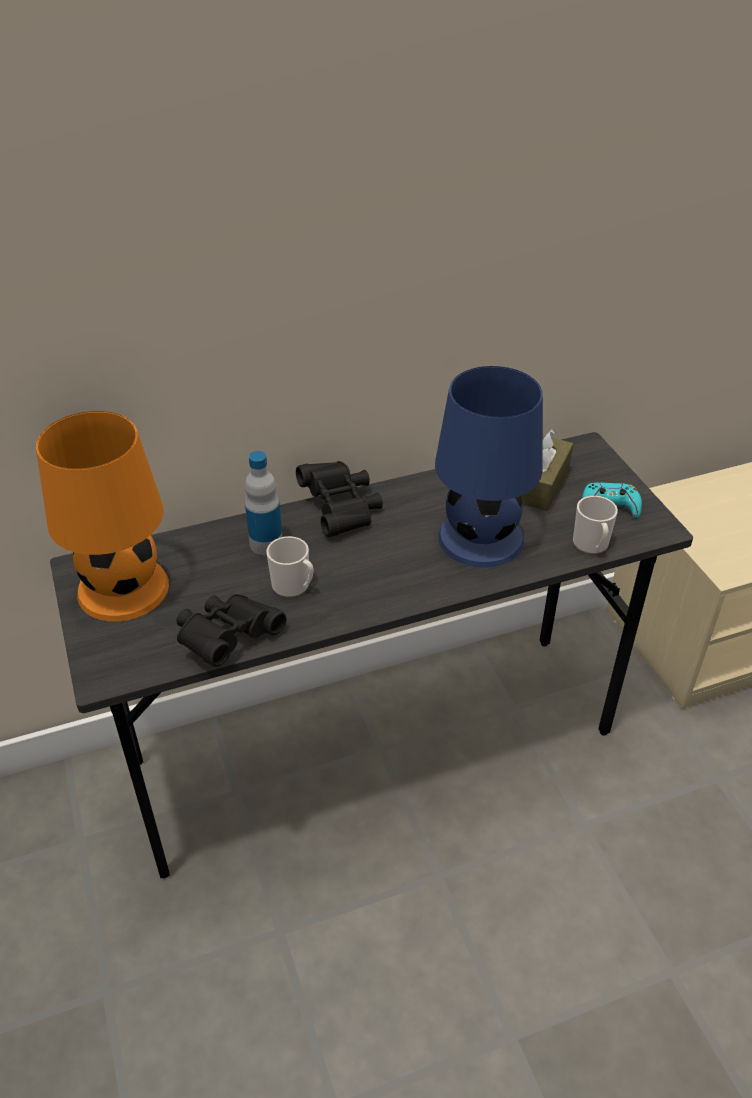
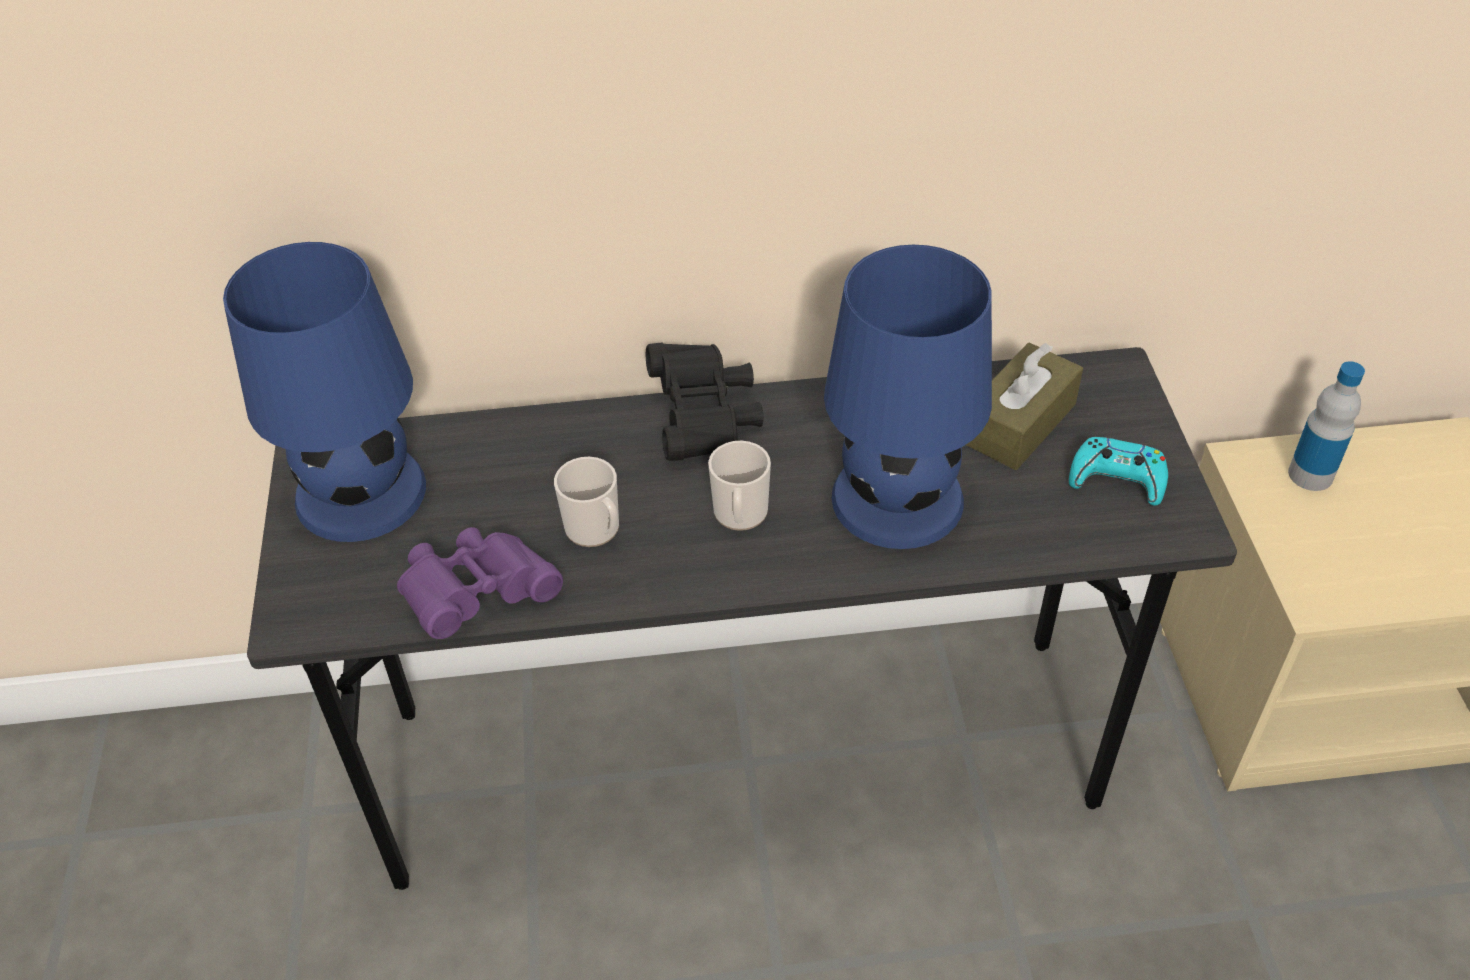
camera: 15 degrees right, 5 degrees up
(124, 588) = (362, 492): orange table lamp -> blue table lamp
(227, 639) = (478, 596): black binoculars -> purple binoculars
(266, 544) = (578, 456): bottle -> bottle (1310, 474)
(591, 545) = (1066, 539): mug -> mug (740, 516)

